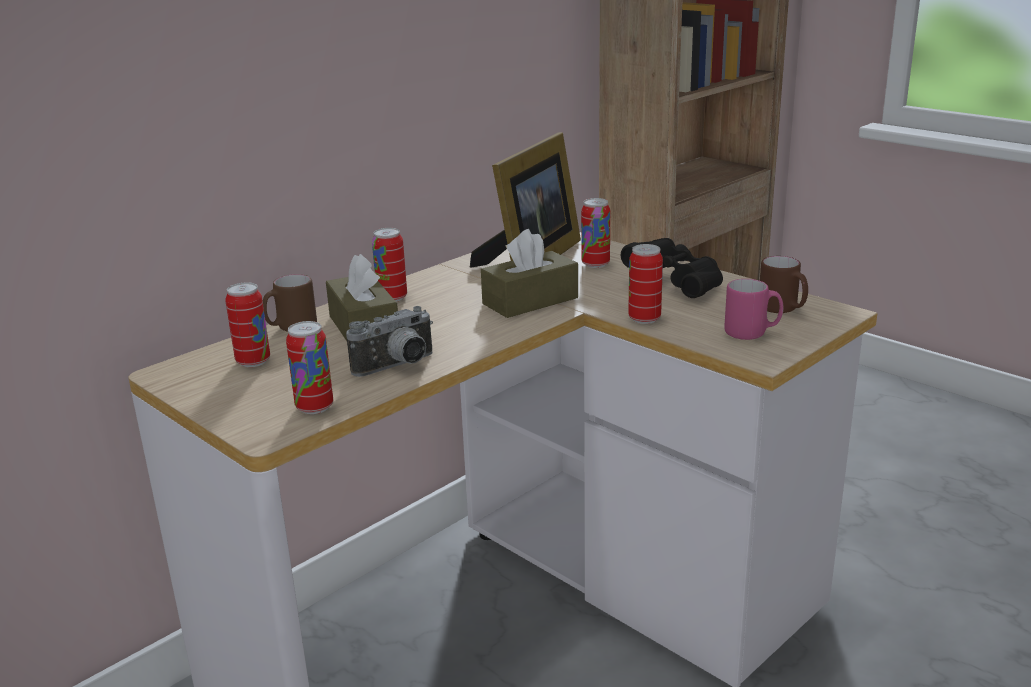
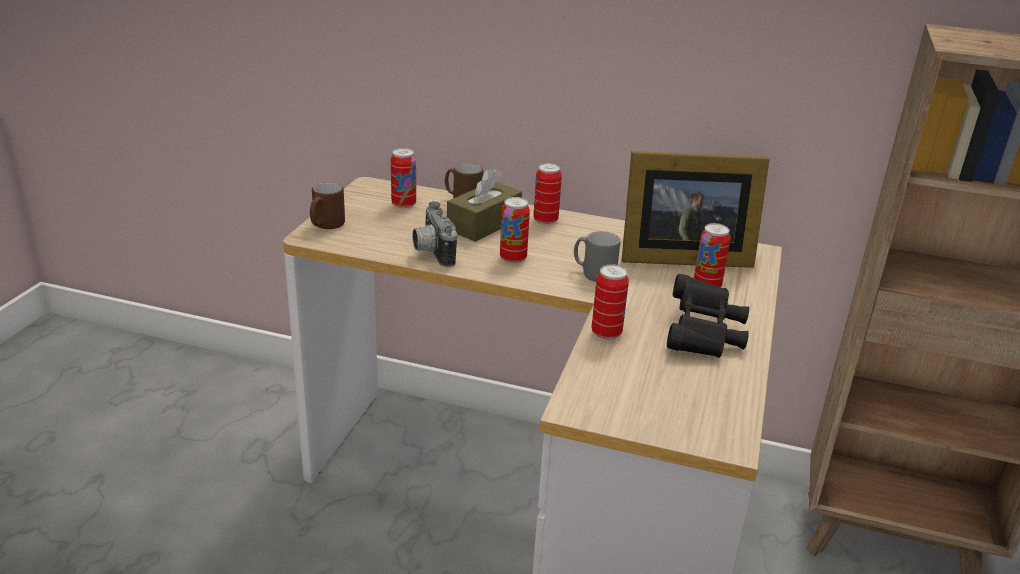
camera: 60 degrees right, 5 degrees up
(314, 407) = (354, 241): can -> can (513, 258)
(398, 367) = (431, 252): camera -> camera turned 45 degrees clockwise
(530, 301) = (593, 274): brown tissue box -> grey mug
(752, 333) = (625, 395): pink mug -> none
(783, 310) = (700, 405): brown mug -> brown mug (326, 226)

